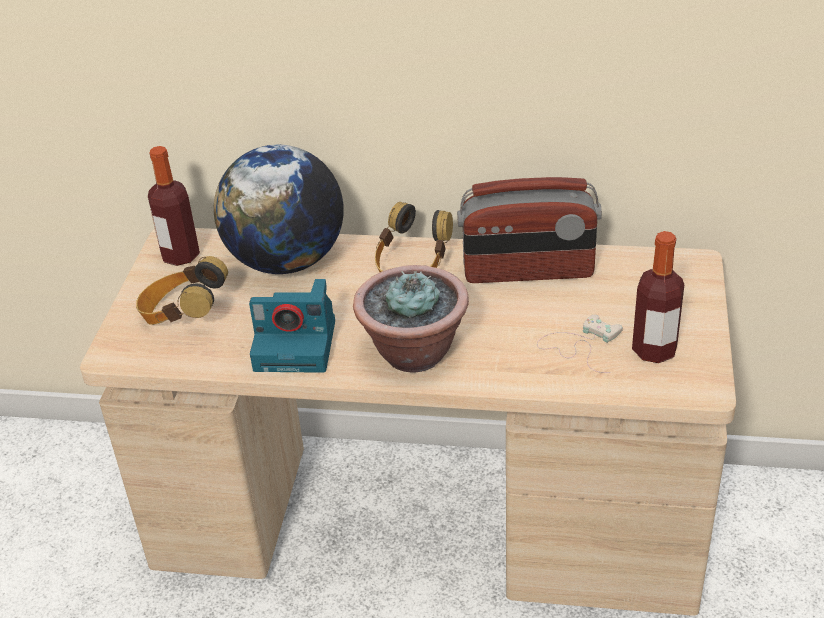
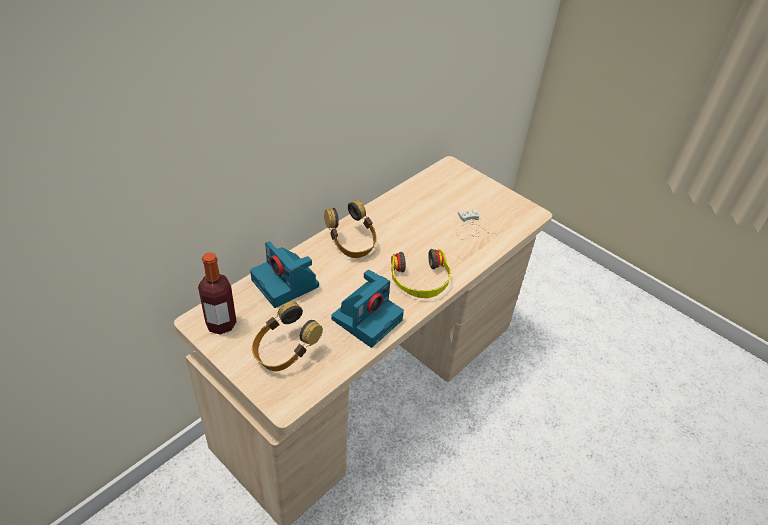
camera: 60 degrees left, 5 degrees up
(286, 261) = (286, 284): globe -> camera
(413, 352) = (420, 280): potted plant -> headphones
(528, 272) = (401, 211): radio -> none
(654, 350) = (496, 211): bottle -> none

